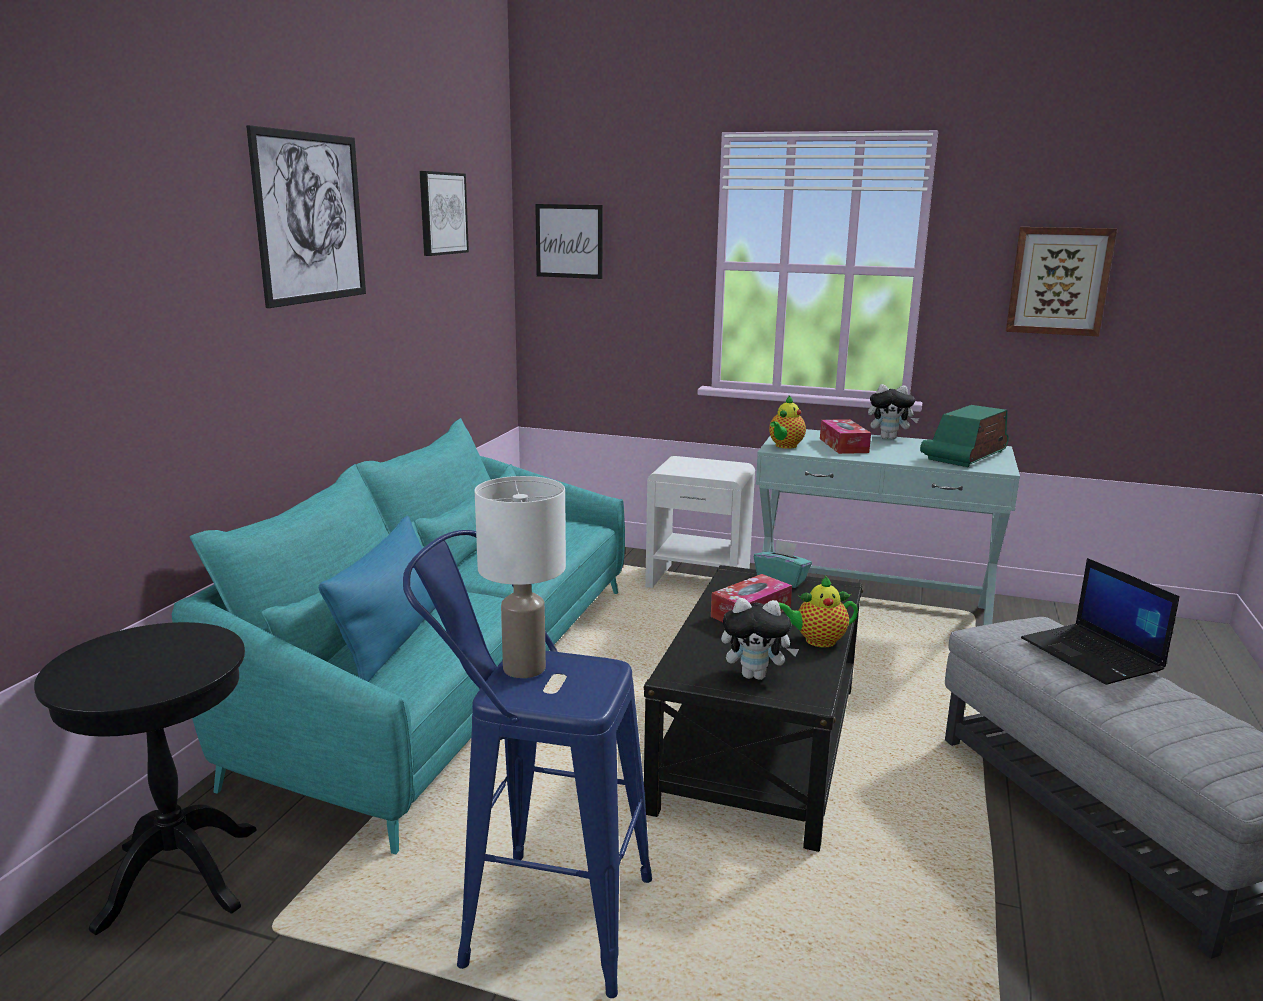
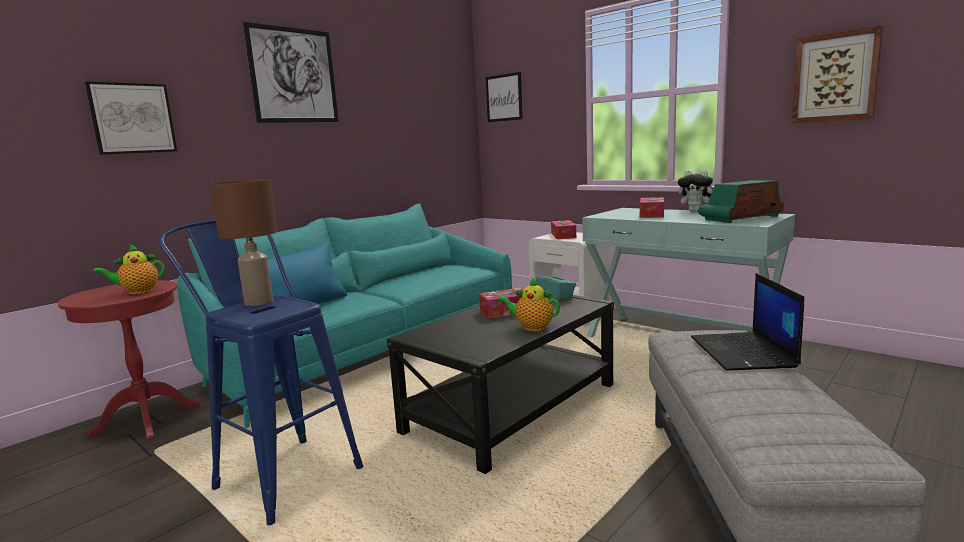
camera: 25 degrees right, 5 degrees down
(179, 877) = (146, 420): black side table -> red side table
(442, 213) = (407, 80): picture -> picture (132, 118)
(523, 669) = (258, 302): white table lamp -> brown table lamp
(693, 466) = (563, 235): none -> tissue box
(755, 675) = (461, 341): plush toy -> none
(785, 446) = (607, 215): teapot -> teapot (137, 292)

